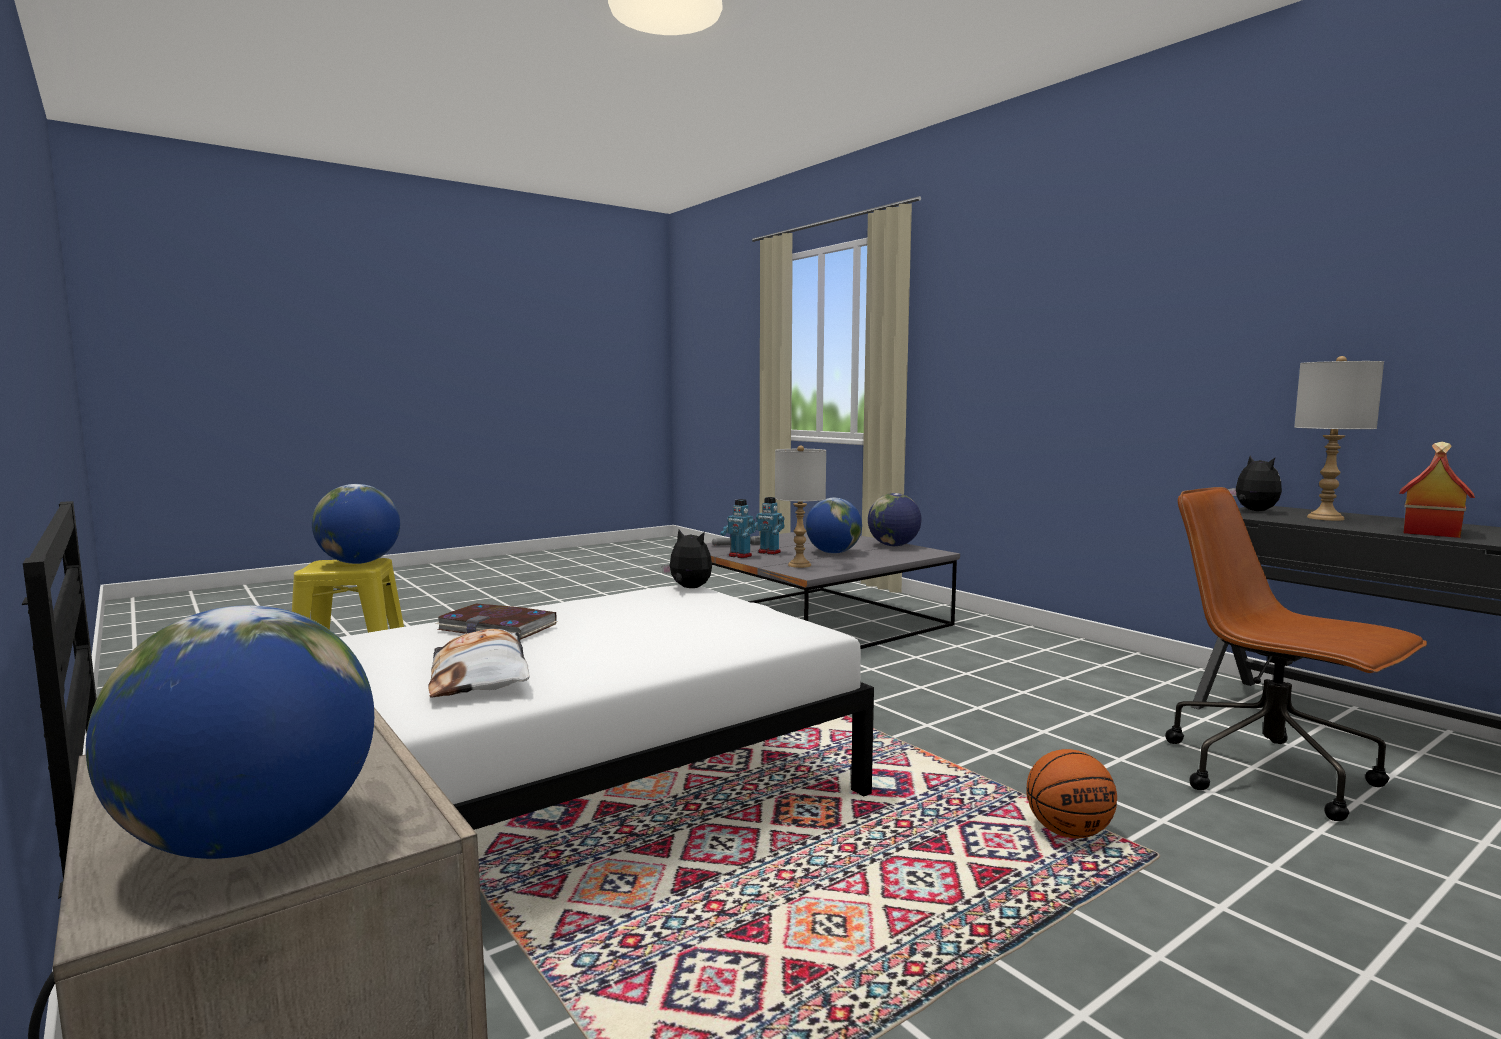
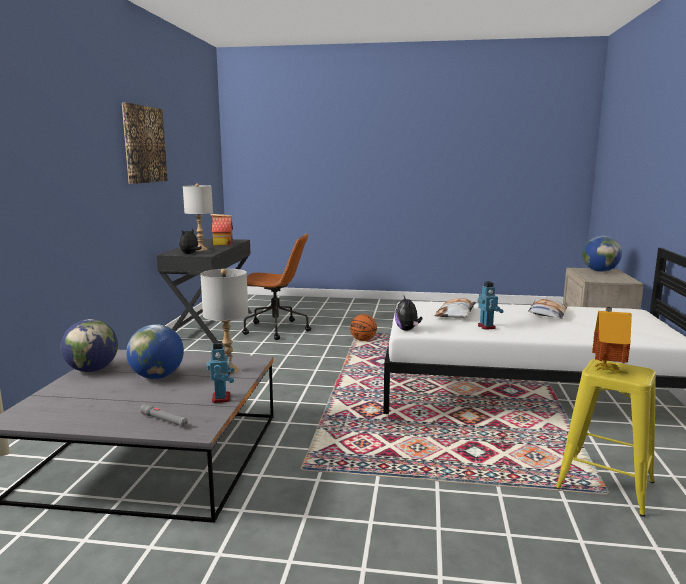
camera: 135 degrees left, 5 degrees up
(359, 563) = (607, 369): globe -> toy house
(498, 627) = (528, 328): book -> none
(675, 628) = (456, 314): none -> pillow
(769, 552) = (188, 395): toy robot -> toy robot (487, 327)
(1273, 774) = (274, 330): brown office chair -> brown office chair turned 90 degrees counterclockwise
(1284, 280) = (144, 144): none -> picture

